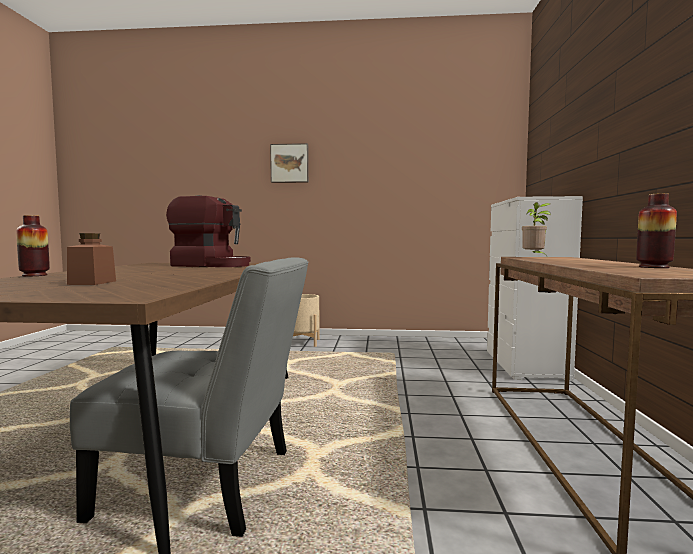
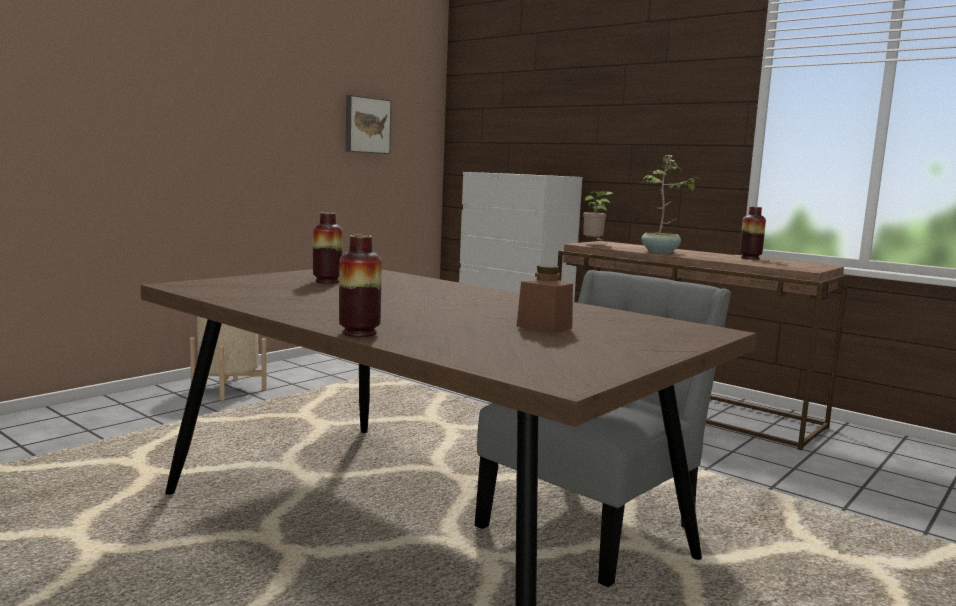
camera: 55 degrees left, 5 degrees up
(212, 265) = (327, 281): coffee machine -> vase
(290, 163) = (159, 72): picture -> picture (366, 125)
(554, 261) = (660, 252): none -> potted plant

